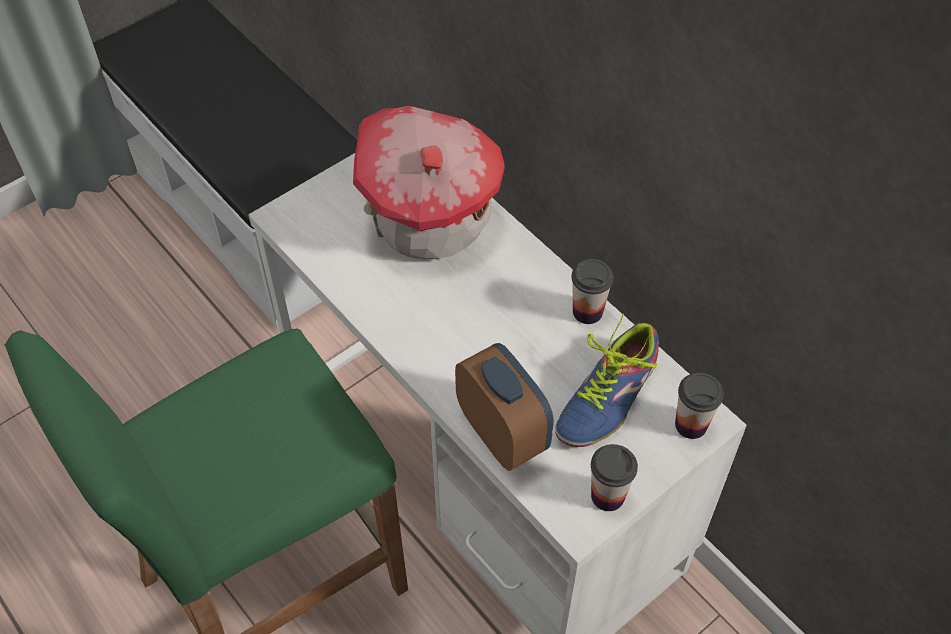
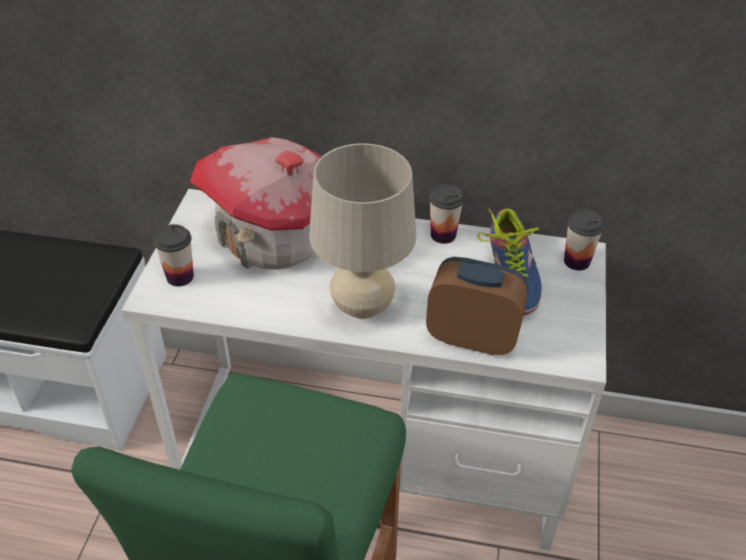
camera: 40 degrees left, 10 degrees down
(438, 337) = (362, 306): none -> beige table lamp
(607, 496) = (578, 331): cup -> cup (180, 277)

